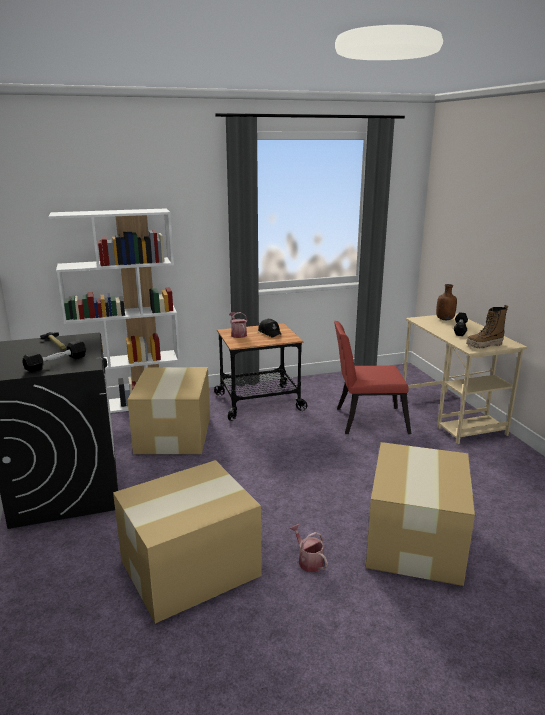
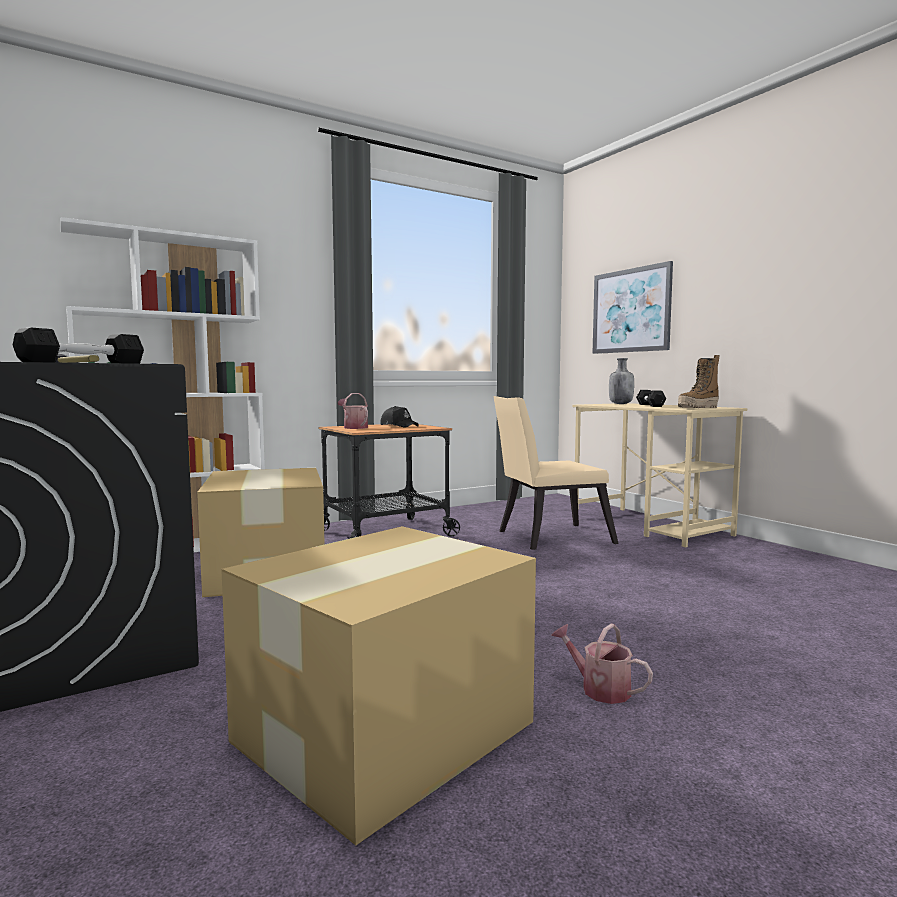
camera: 15 degrees left, 15 degrees down
(366, 420) = (548, 537): red chair -> beige chair
(416, 539) = (739, 640): cardboard box -> none
(445, 319) = (620, 404): brown bottle -> grey bottle
(467, 240) = (631, 310): none -> picture

